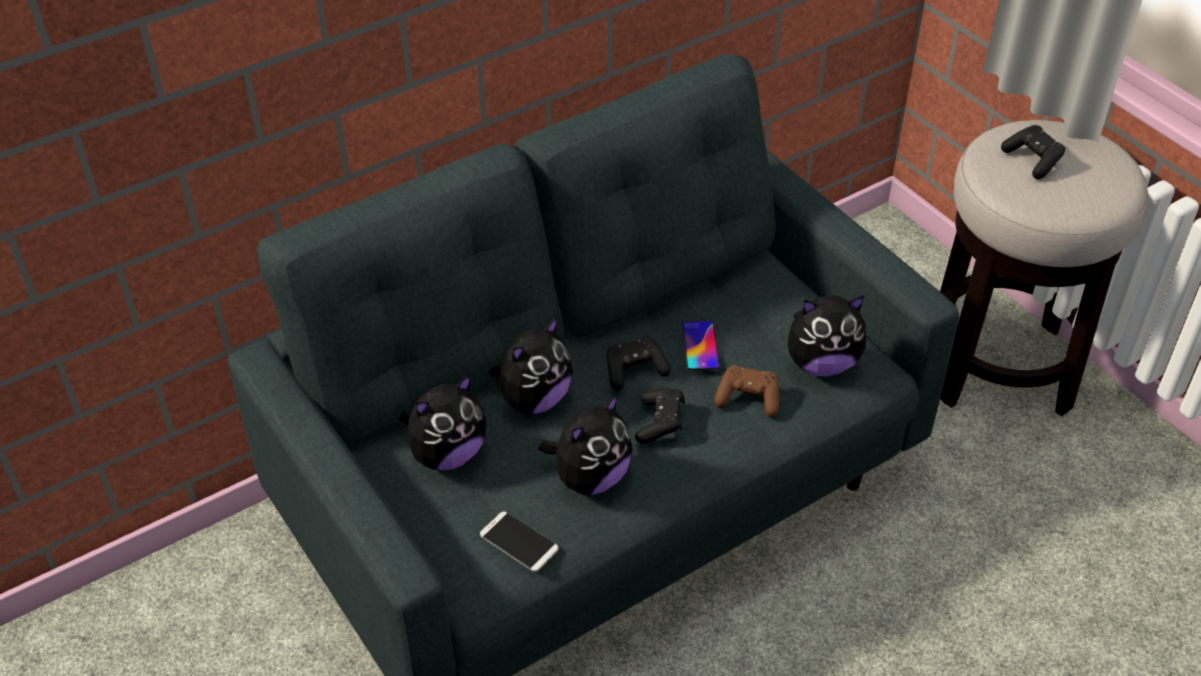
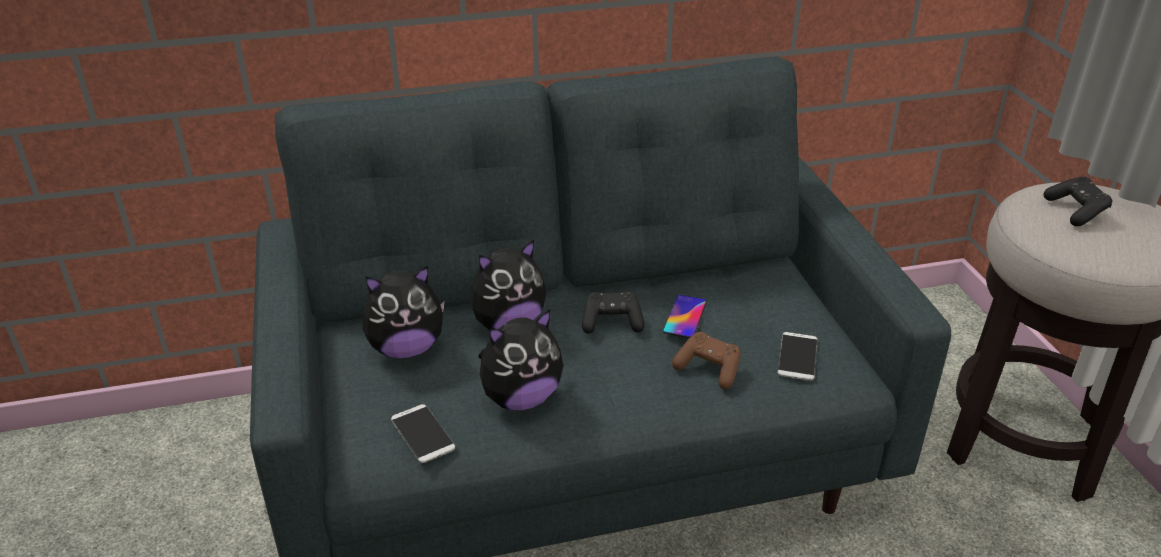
camera: 20 degrees right, 10 degrees down
(660, 423) = (612, 369): black game controller -> none
(821, 363) = (797, 357): plush toy -> phone

